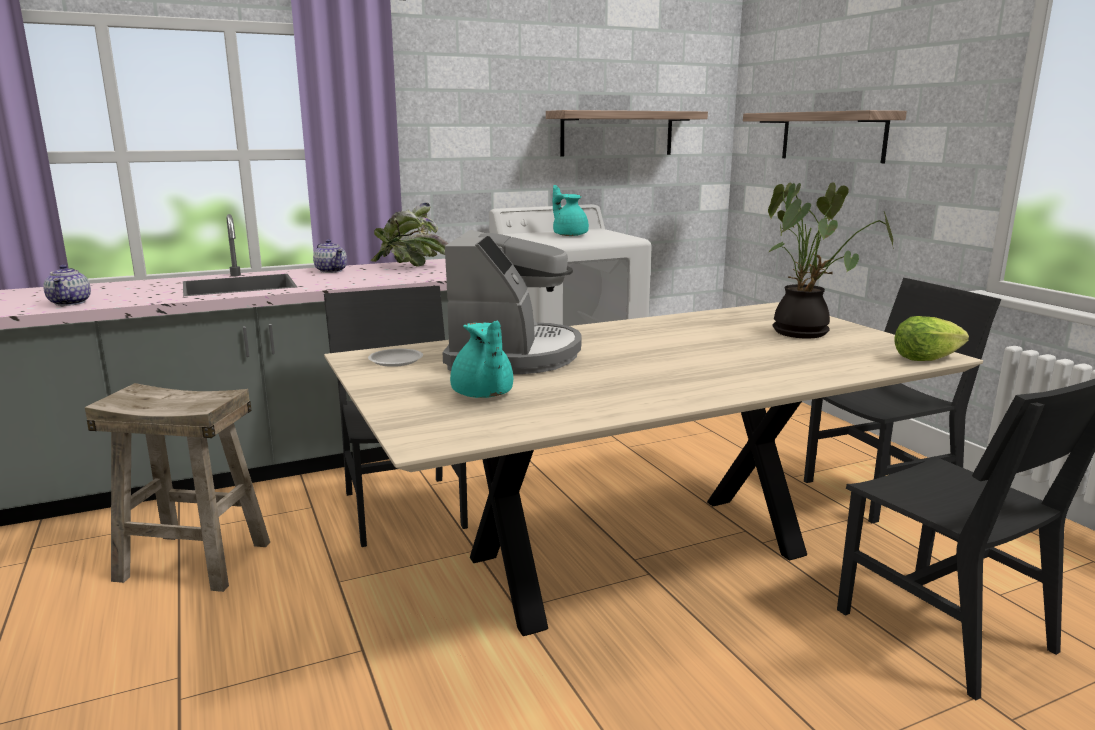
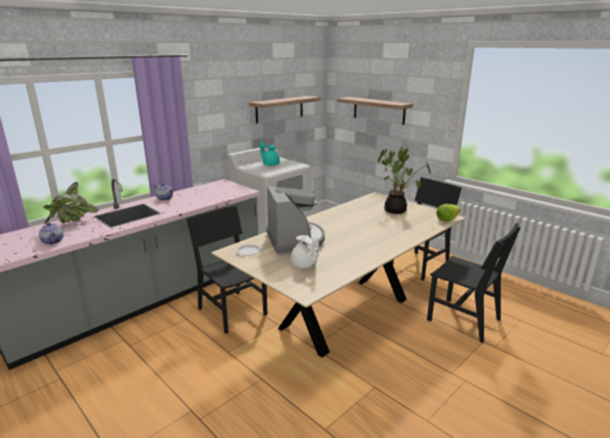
camera: 20 degrees left, 5 degrees up
(193, 561) = (150, 358): beige stool -> none
(411, 267) = (203, 191): potted plant -> potted plant (72, 223)
(482, 395) = (304, 265): turquoise teapot -> white teapot

